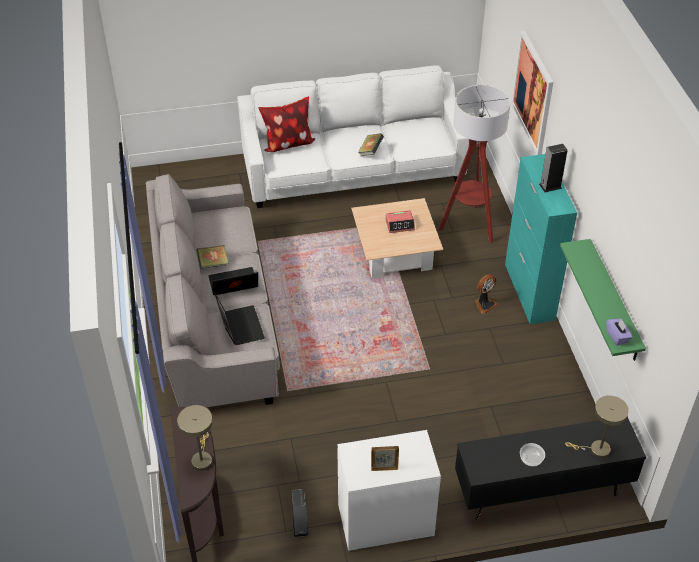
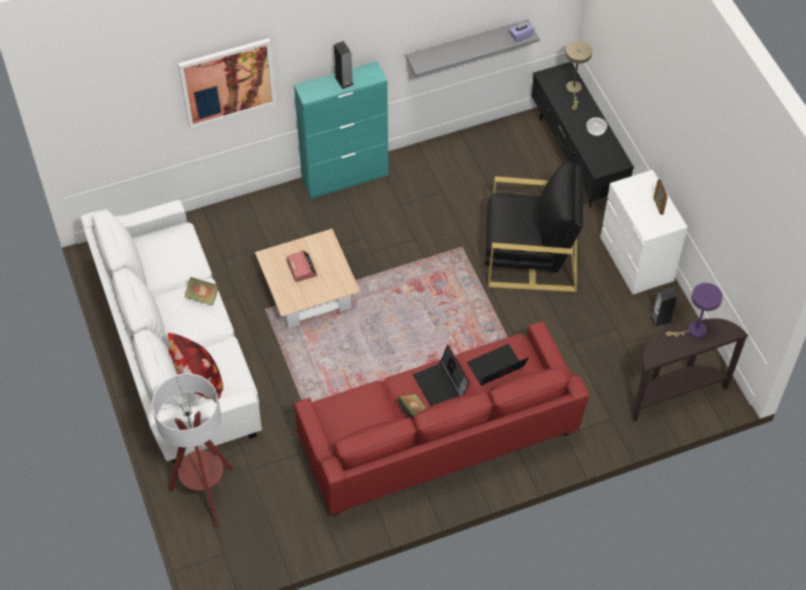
camera: 100 degrees left, 10 degrees up
(202, 458) = (693, 331): beige table lamp -> purple table lamp
(215, 318) = (437, 439): grey sofa -> red sofa
(410, 425) = (531, 254): none -> black armchair
(469, 226) = (256, 232): floor lamp -> floor lamp (206, 494)
(485, 304) = (369, 211): fan -> none
(614, 301) = (466, 46): green shelf -> grey shelf

